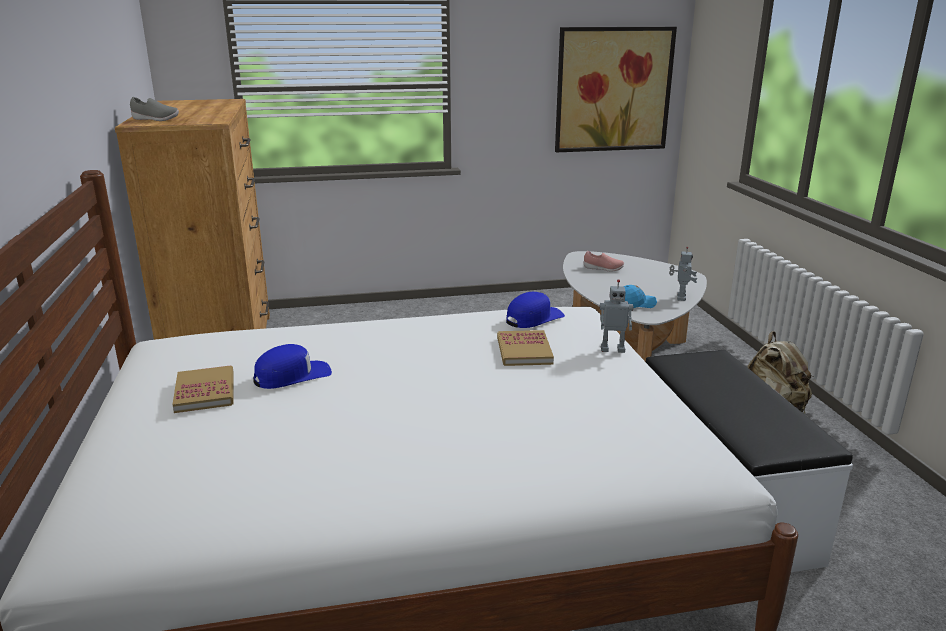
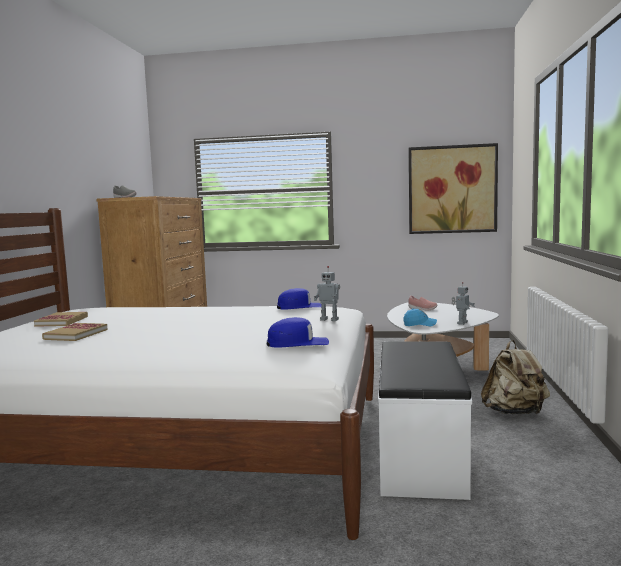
camera: 20 degrees right, 15 degrees down
(292, 375) = (115, 318): blue cap -> blue cap (297, 343)
(524, 351) = (267, 317): book -> book (76, 334)

